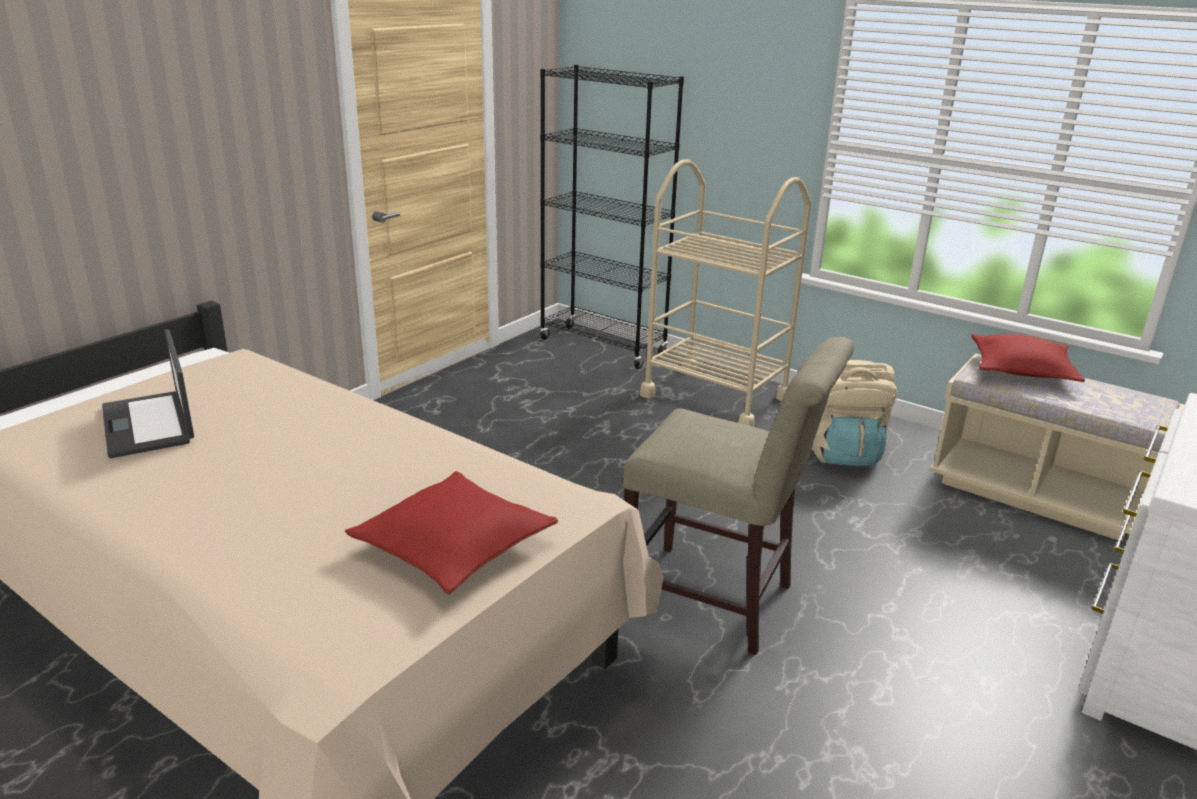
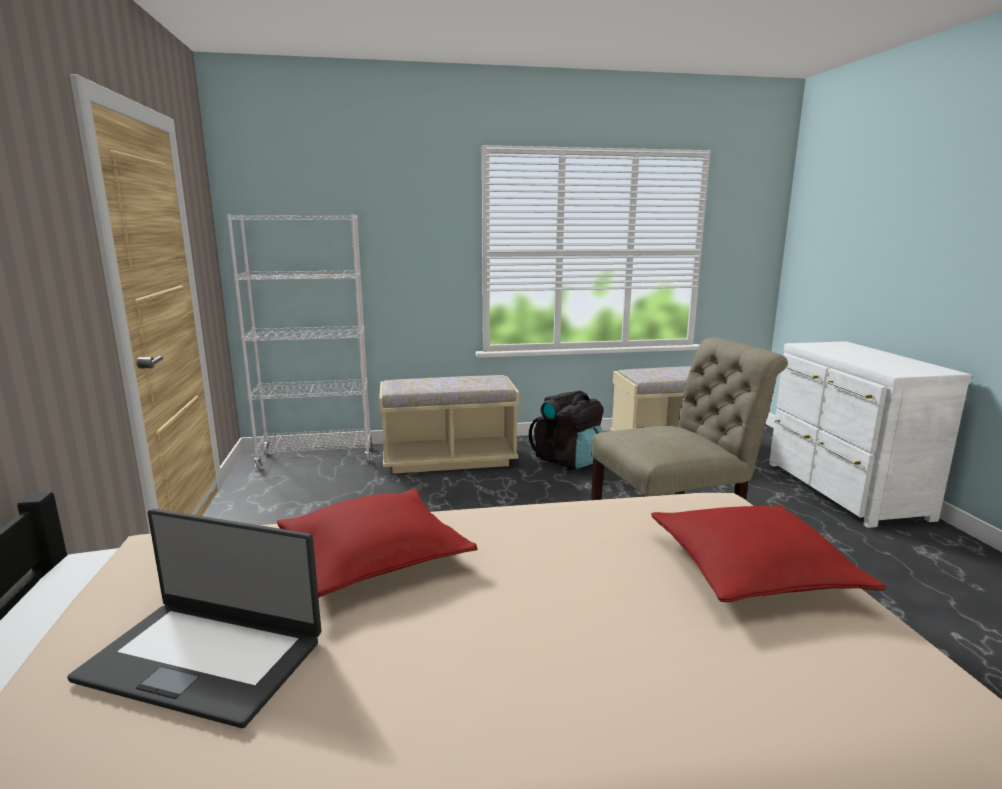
camera: 45 degrees left, 10 degrees down
(603, 347) = (317, 458): black bookcase -> white bookcase
(715, 397) = (449, 459): beige cart -> beige bench
(842, 452) = (568, 460): beige backpack -> black backpack
(1021, 370) = (653, 370): red pillow -> red pillow (374, 556)

